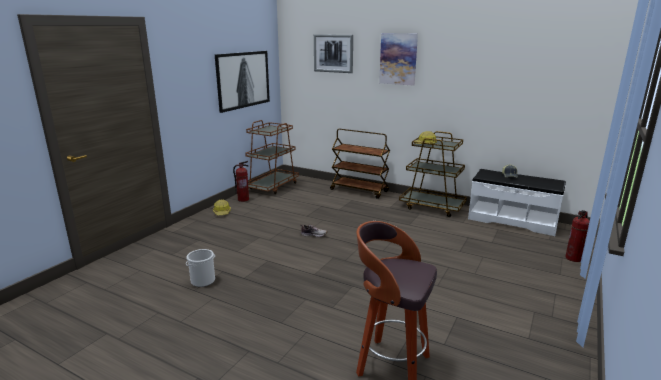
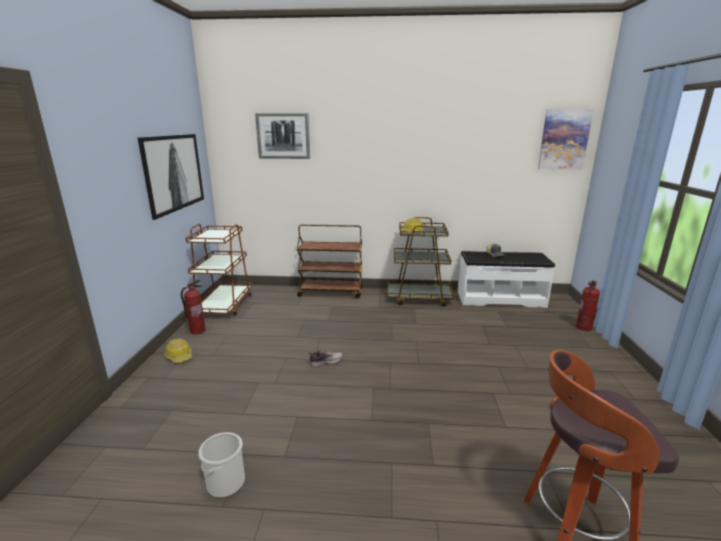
camera: 25 degrees left, 0 degrees up
(398, 59) = (366, 140): picture -> picture (564, 140)

